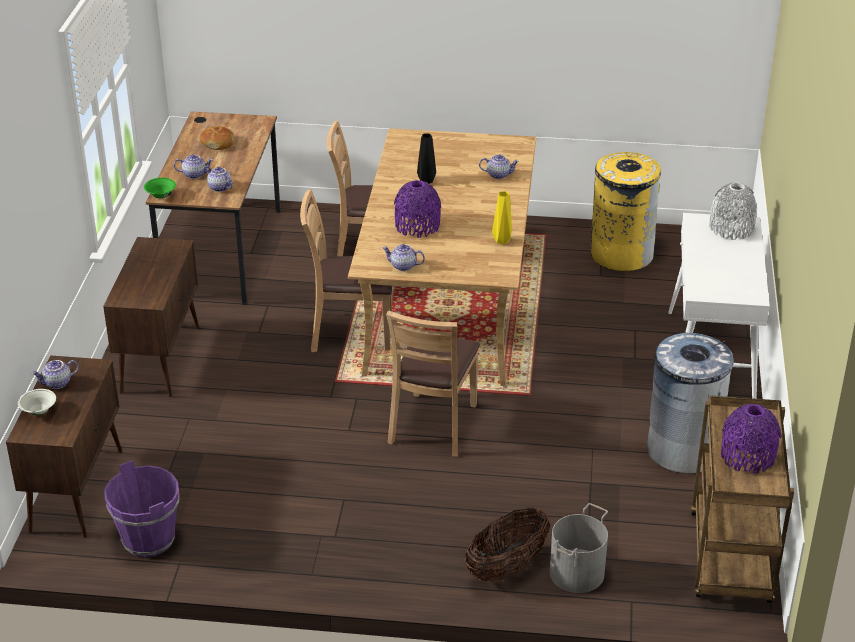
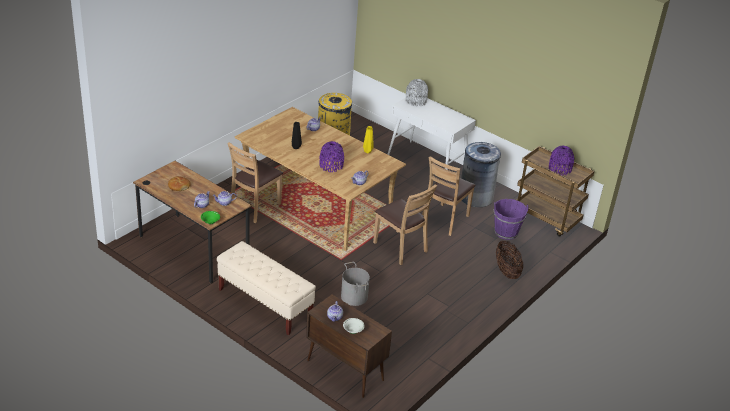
camera: 60 degrees left, 0 degrees up
(148, 539) = (402, 361): purple bucket -> purple bucket (506, 232)
(160, 359) = (265, 303): brown cabinet -> beige bench
(350, 332) = (308, 239): brown chair -> brown chair (445, 219)
(576, 572) = (524, 256): grey bucket -> grey bucket (353, 297)

